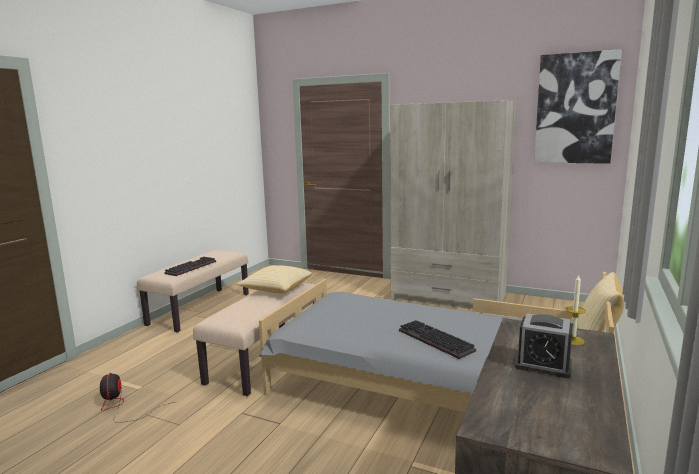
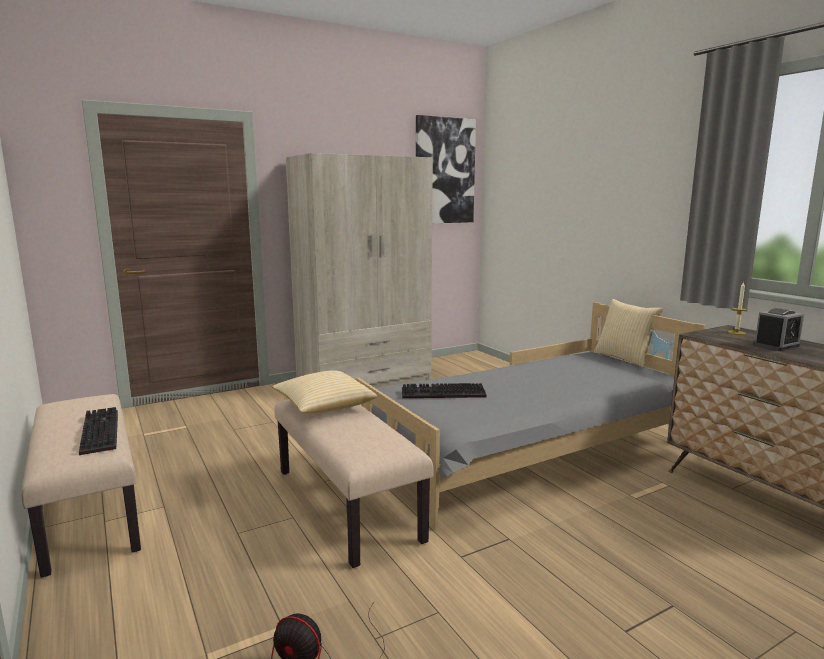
camera: 55 degrees left, 0 degrees up
(433, 340) = (564, 389): keyboard -> keyboard (442, 394)

